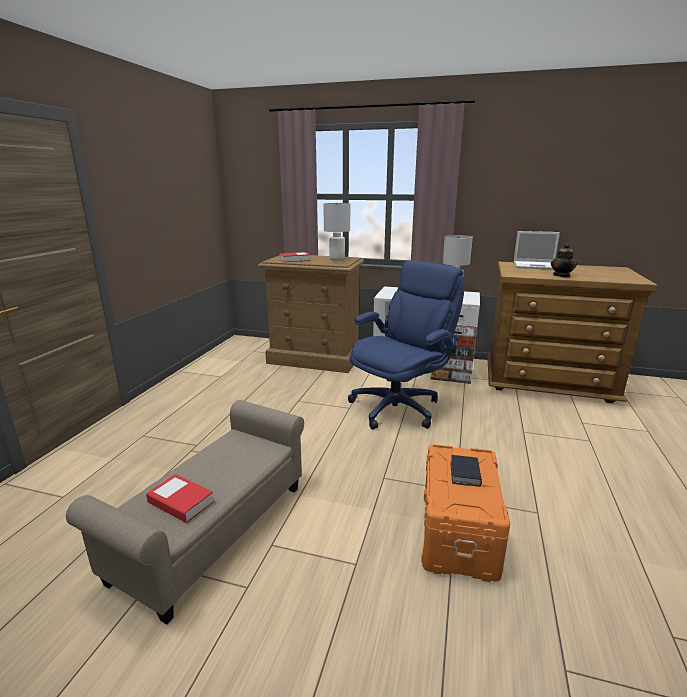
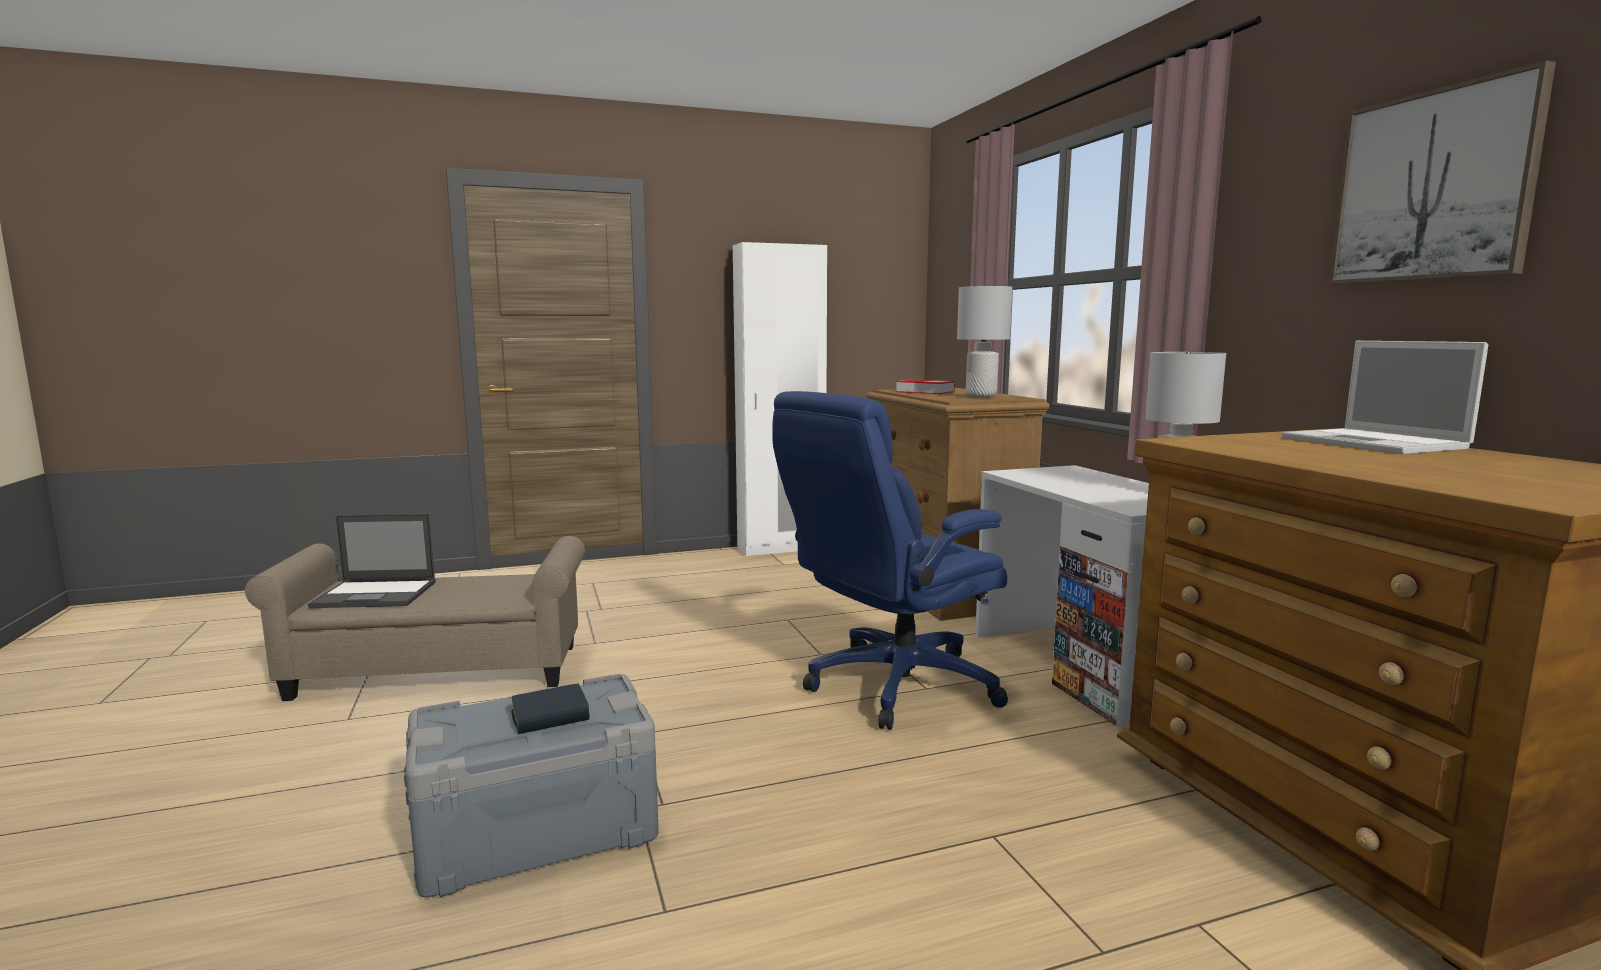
camera: 55 degrees right, 10 degrees down
(181, 502) = (376, 594): book -> laptop
(195, 368) = (781, 548): none -> white wardrobe
(400, 406) = (890, 687): blue office chair -> blue office chair turned 135 degrees clockwise
(457, 532) = (537, 831): orange storage box -> grey storage box
(534, 179) = (1433, 186): none -> picture
(561, 275) = (1314, 458): teapot -> none

